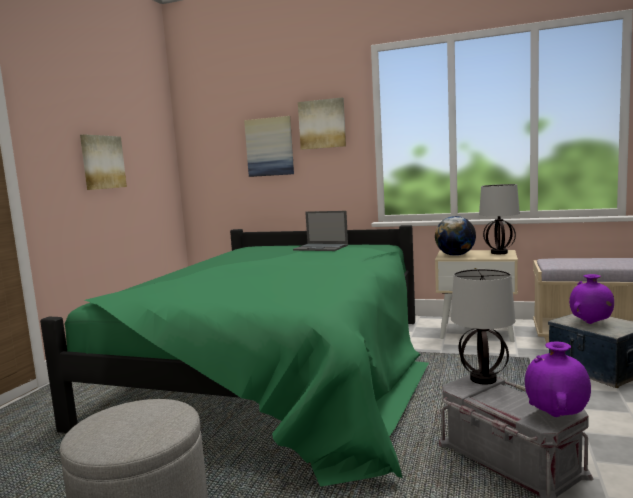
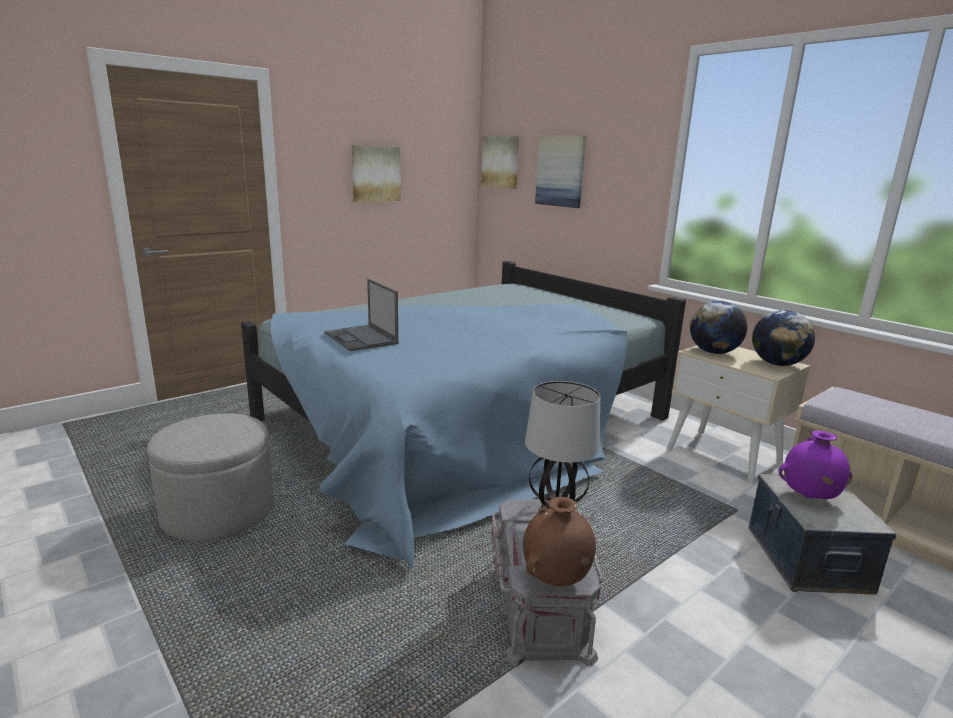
camera: 30 degrees right, 10 degrees up
(282, 369) = (465, 425): green bed -> blue bed
(321, 248) = (557, 305): laptop -> laptop (361, 338)
(322, 124) = (618, 150): picture -> picture (501, 162)
(499, 252) = (777, 364): table lamp -> globe
(556, 416) = (555, 580): purple vase -> brown vase

